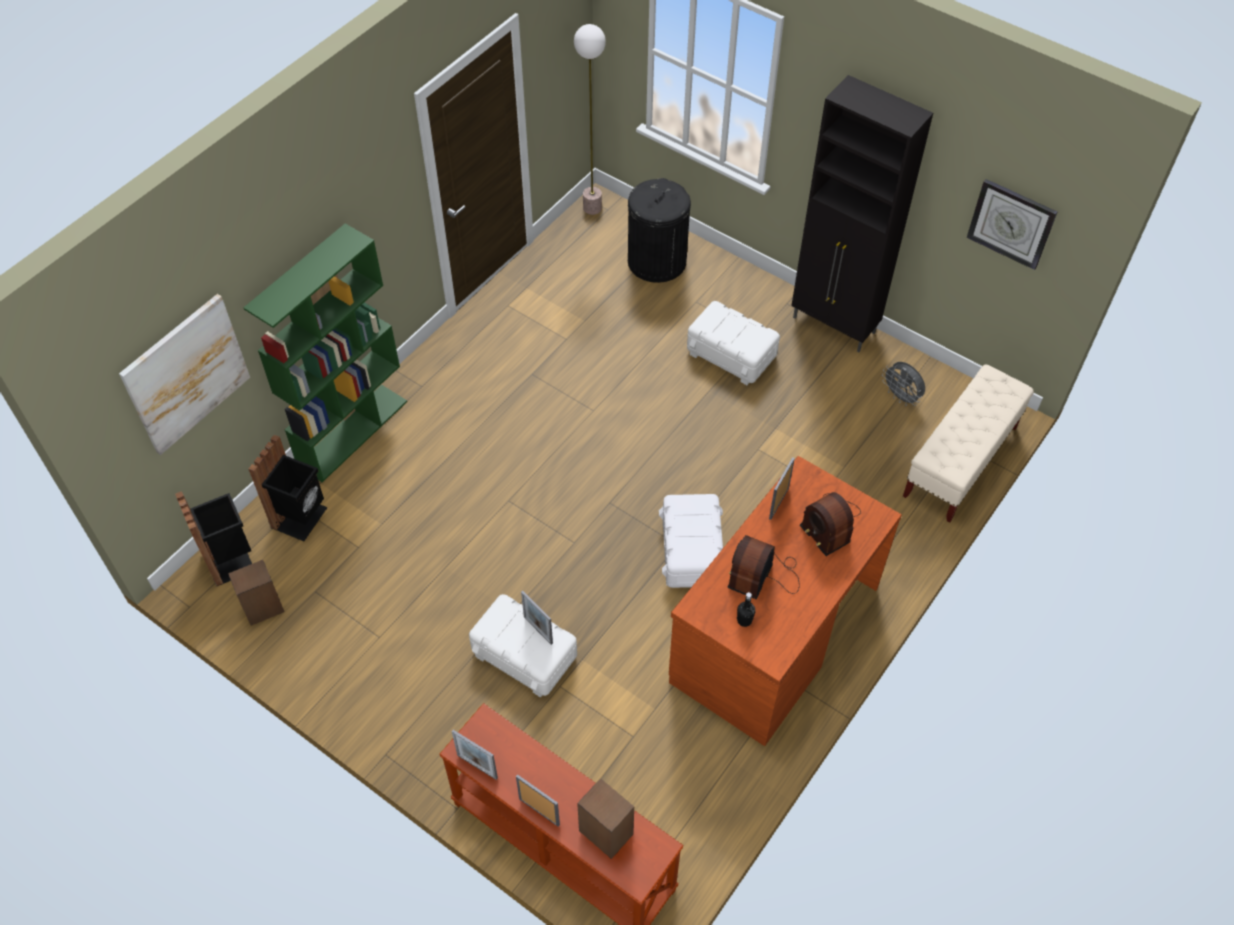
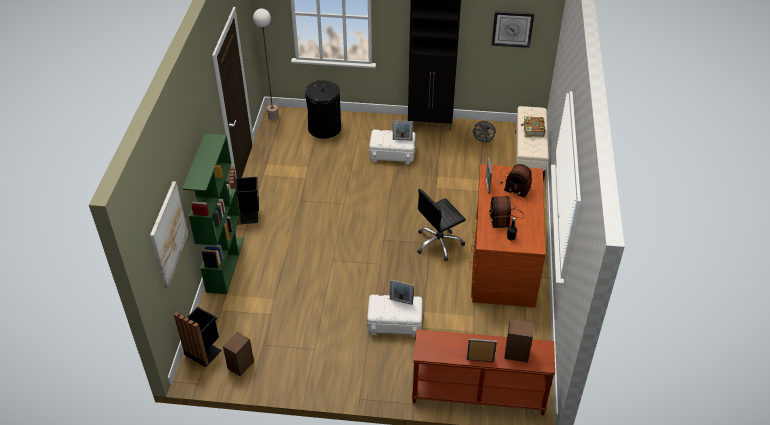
camera: 30 degrees left, 10 degrees down
(302, 518) = (228, 315): black trash can -> black trash can (249, 215)
(477, 766) = (435, 356): picture frame -> picture frame (402, 139)
(691, 551) = (439, 243): white storage box -> black office chair
(974, 422) = (533, 130): none -> book

